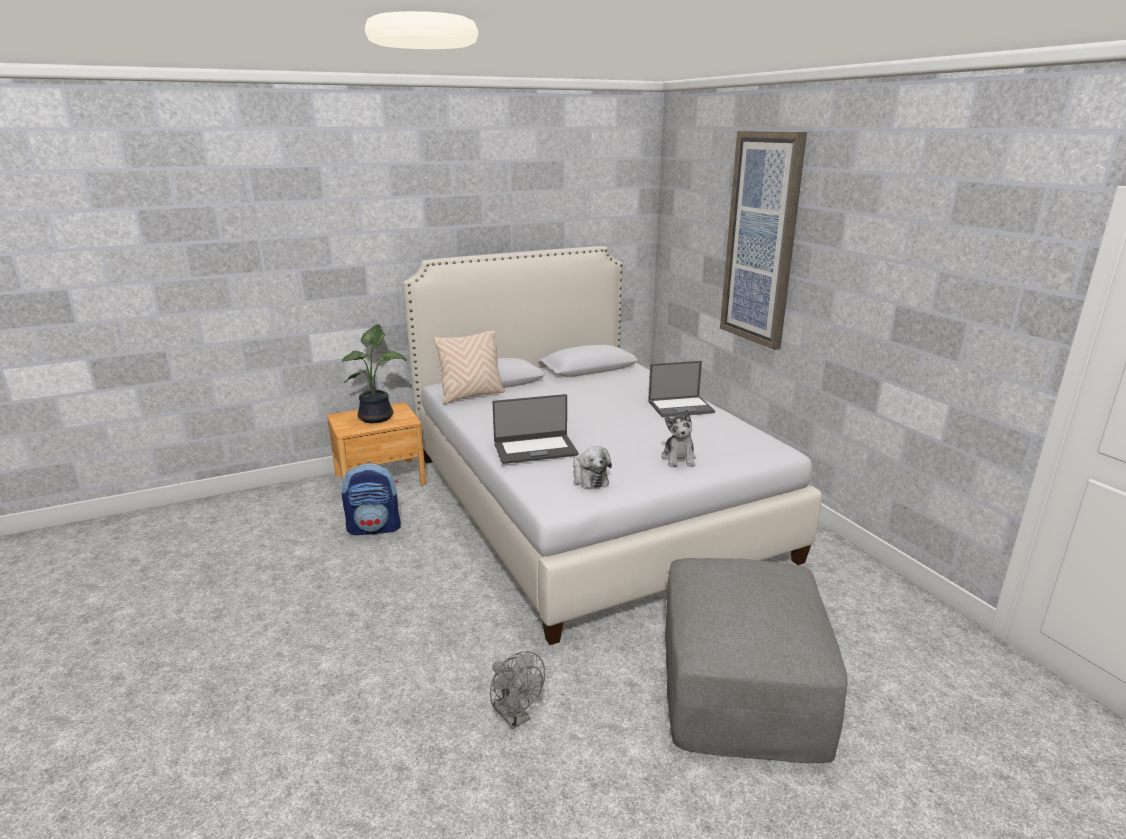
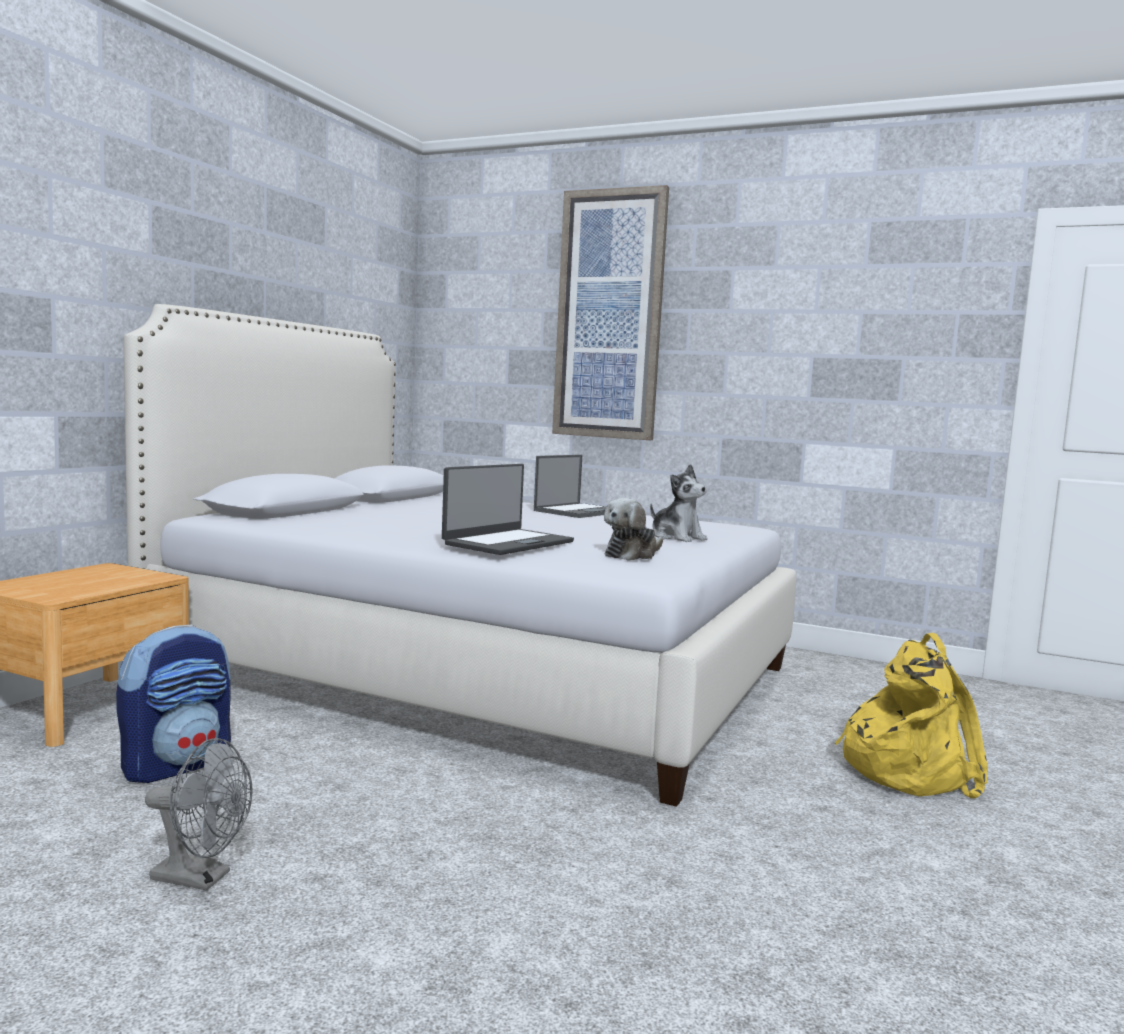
camera: 40 degrees left, 15 degrees down
(378, 417) = (90, 579): potted plant -> none
(471, 396) = (283, 520): beige pillow -> none
(515, 717) = (771, 891): grey fan -> grey fan (201, 878)
(589, 478) = (632, 555): plush toy -> plush toy turned 105 degrees clockwise
(741, 684) = (907, 770): grey ottoman -> yellow backpack

